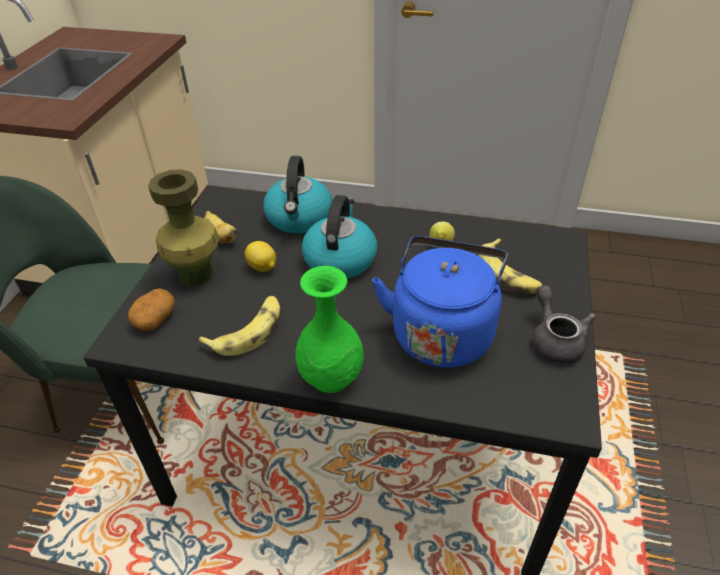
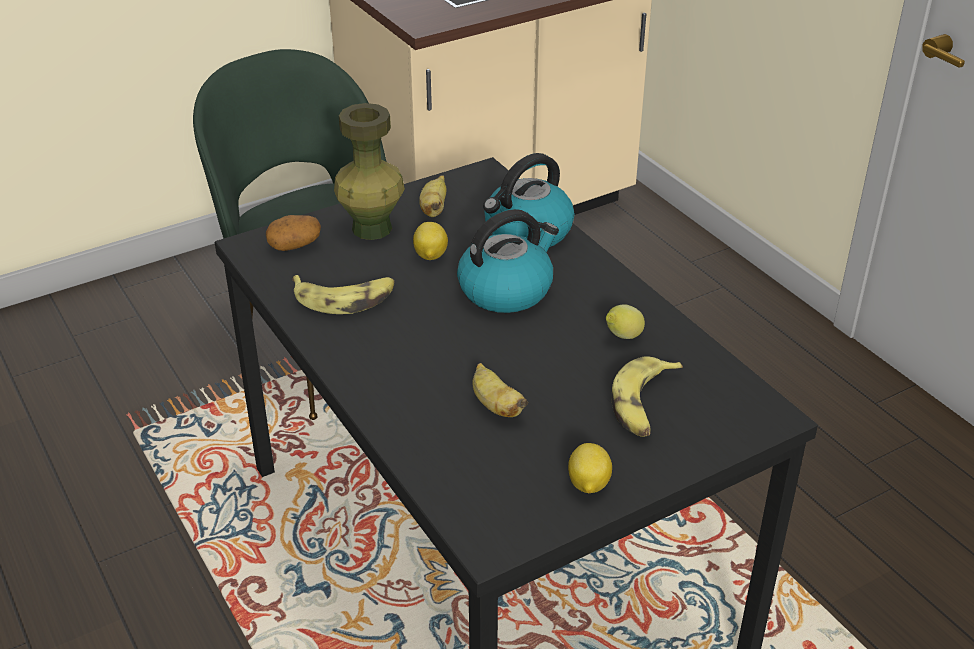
camera: 45 degrees right, 5 degrees down
(330, 377) = (353, 373): green vase -> none
(442, 332) = (495, 406): blue kettle -> banana
(555, 340) = (588, 485): grey teapot -> lemon

